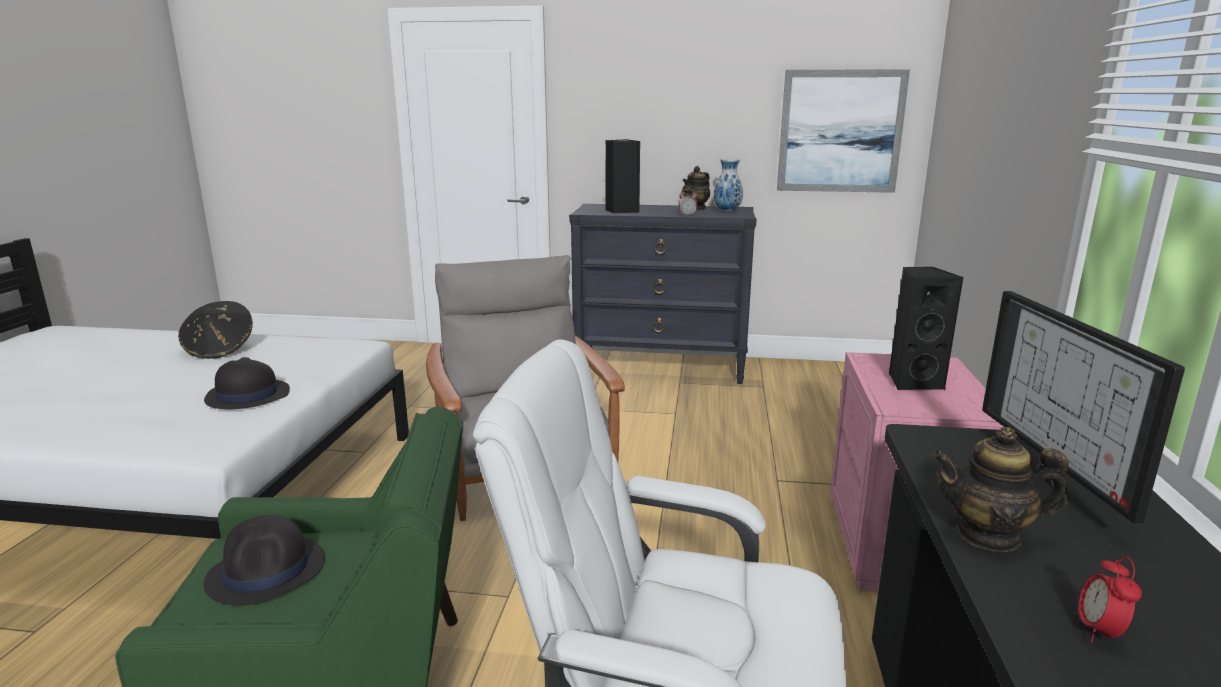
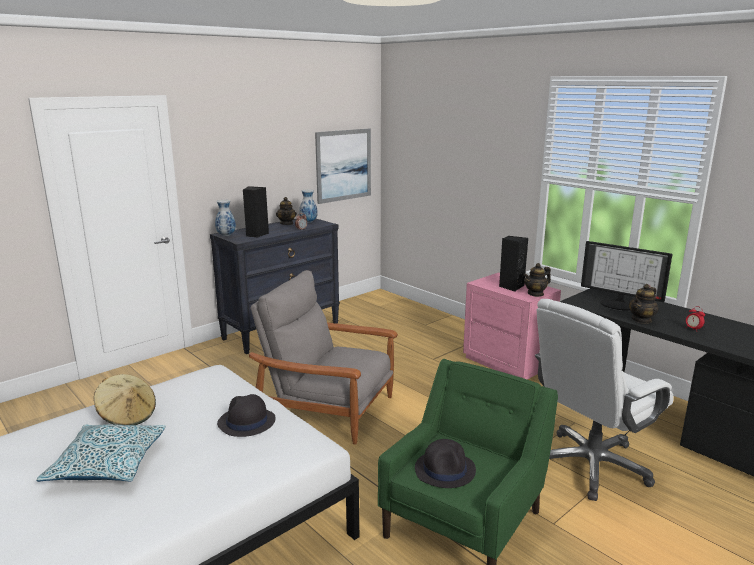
camera: 50 degrees left, 0 degrees up
(113, 376) = (108, 464): none -> pillow
(220, 349) = (127, 416): black hat -> beige hat
(591, 206) = (226, 235): none -> vase
(932, 408) = (535, 294): none -> teapot

